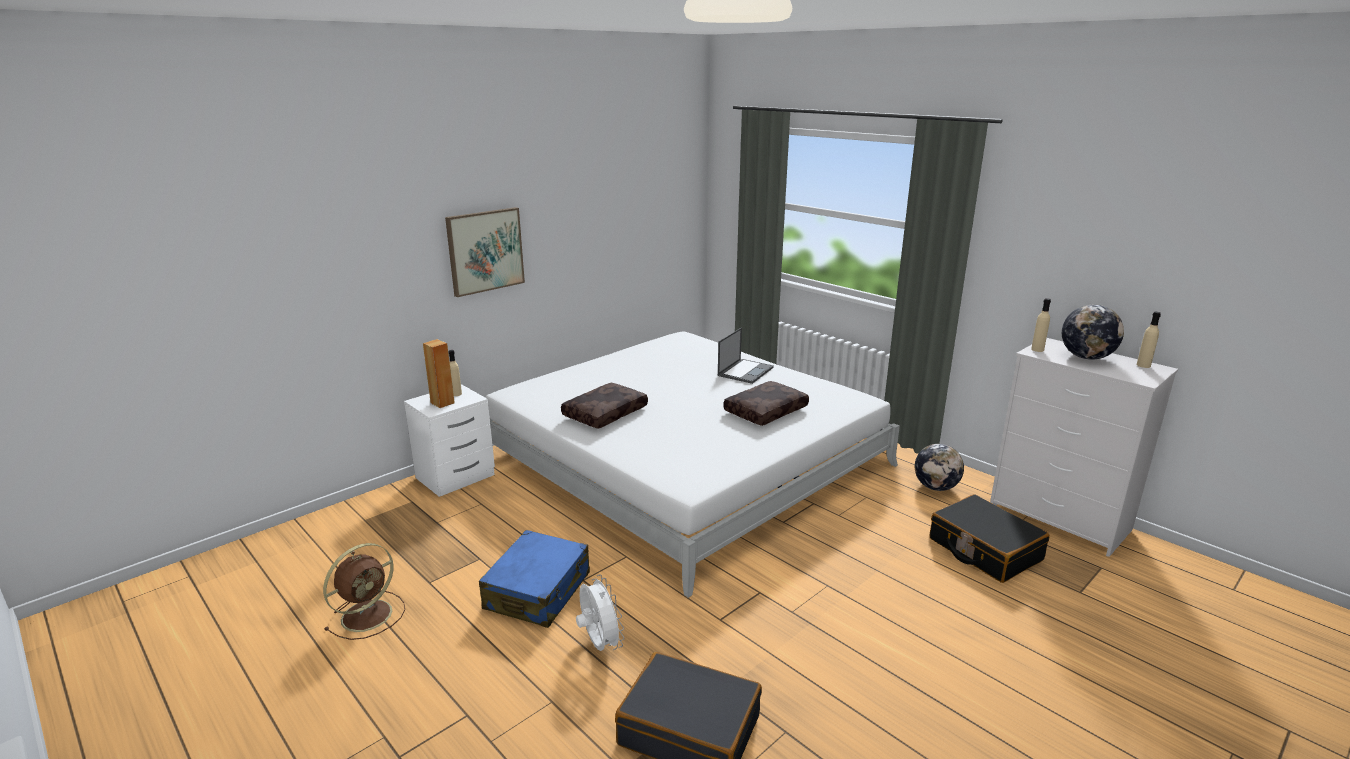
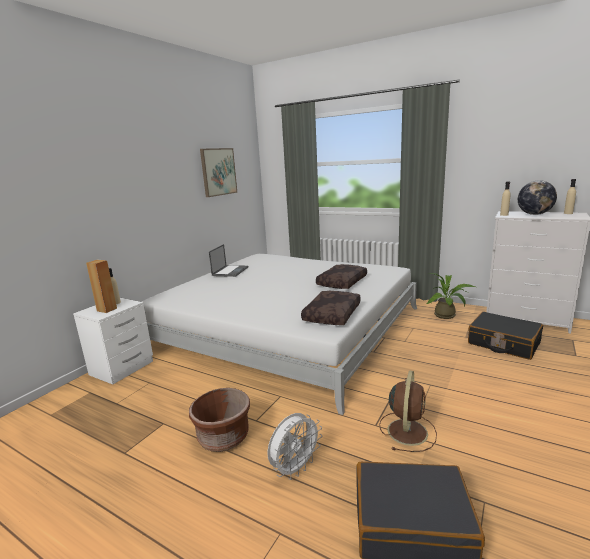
camera: 15 degrees left, 5 degrees down
(369, 614) = (73, 496): brown fan -> brown fan (407, 430)
(485, 251) = (125, 195): picture -> picture (218, 172)
(538, 591) = (223, 438): blue suitcase -> brown planter
(599, 644) = (295, 468): white fan -> white fan turned 90 degrees clockwise
(604, 413) = (234, 299): brown pillow -> brown pillow (331, 314)
(745, 371) = (312, 265): laptop -> laptop (230, 271)
(936, 487) = (447, 316): globe -> potted plant

